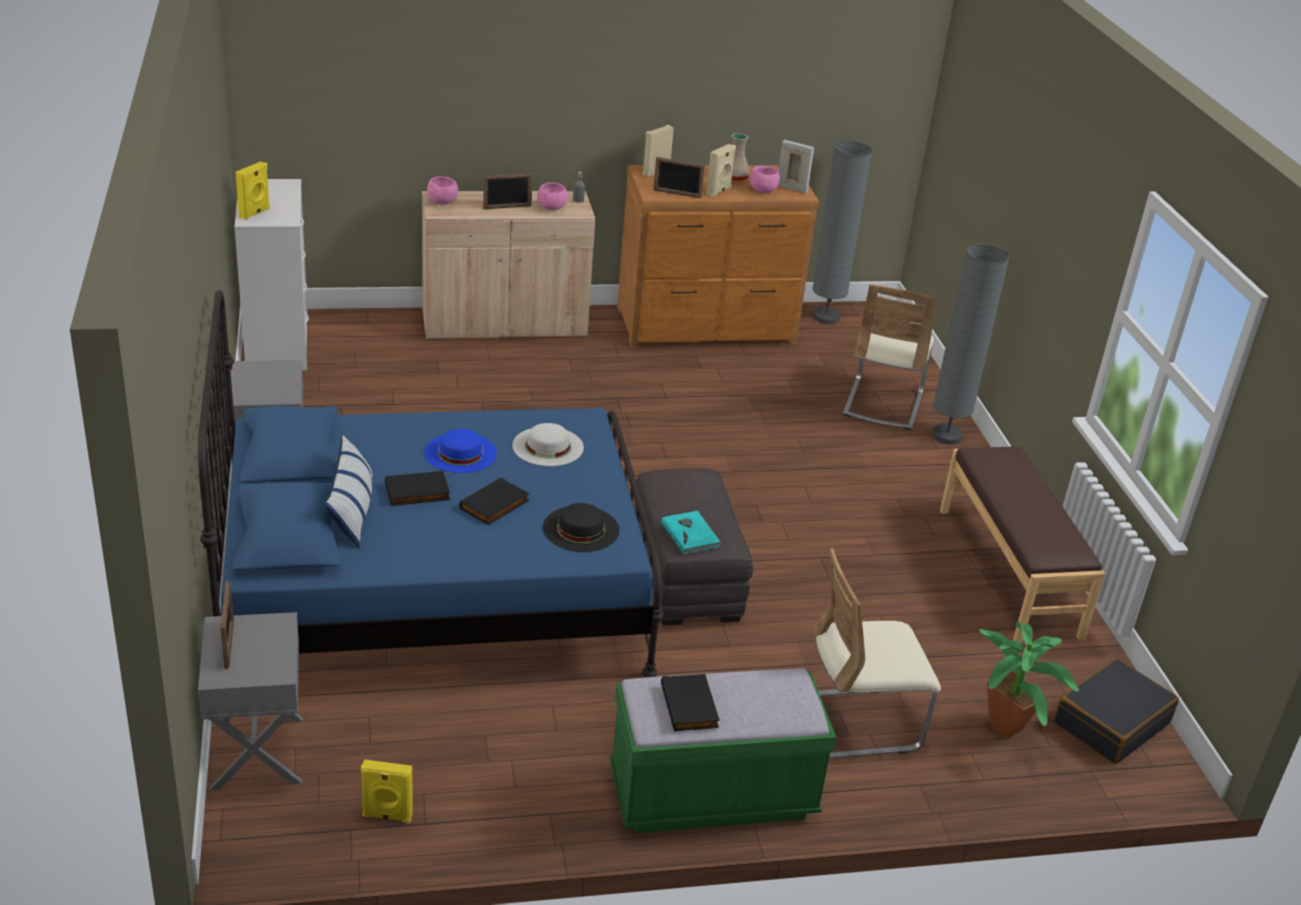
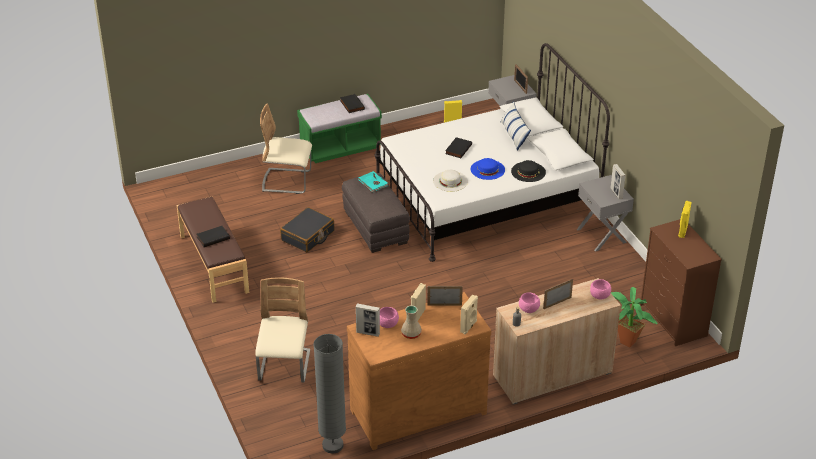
camera: 170 degrees right, 5 degrees up
(250, 373) = (616, 193): none -> picture frame
(277, 343) = (673, 320): white dresser -> brown dresser
(417, 493) = (493, 147): black book -> black book (213, 237)
(432, 588) = (487, 198): blue bed -> white bed
(580, 529) = (417, 146): black hat -> black hat (528, 172)
(857, 723) = (287, 181): beige chair -> beige chair turned 150 degrees counterclockwise
(947, 436) = (243, 348): grey floor lamp -> none
(1008, 733) = (223, 189): potted plant -> potted plant (626, 340)
(1110, 723) = (177, 202): black suitcase -> black suitcase (308, 236)

